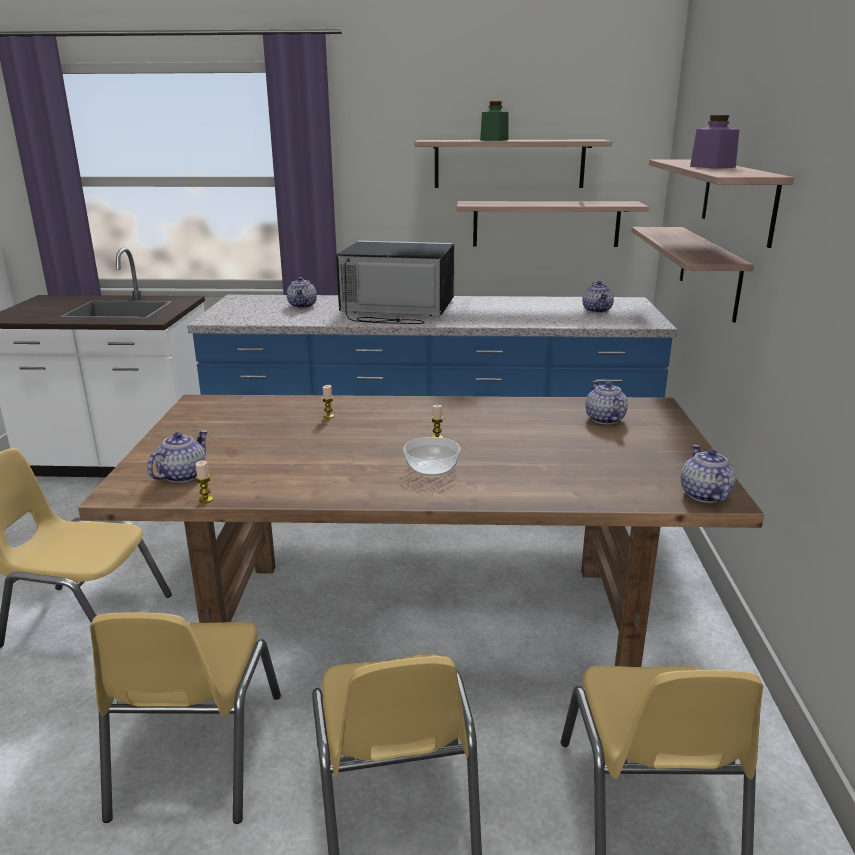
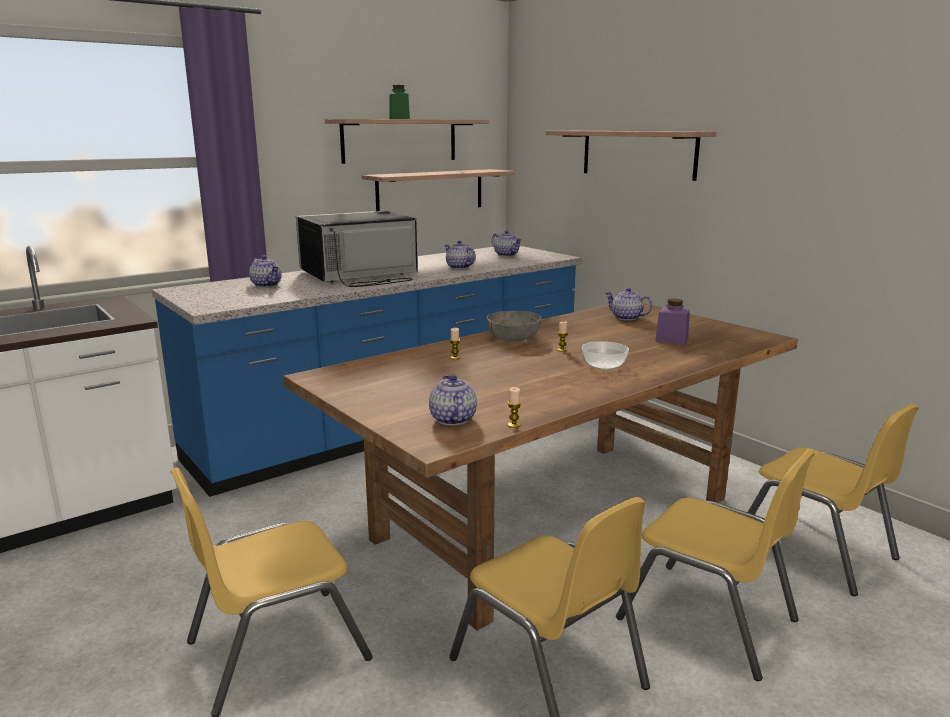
camera: 40 degrees left, 5 degrees down
(427, 410) = (513, 338): none -> grey bowl
(703, 494) = (758, 338): teapot -> teapot (459, 267)
(709, 271) = (605, 210): shelf -> none
(712, 167) = (630, 130): purple jar -> purple jar (671, 340)

